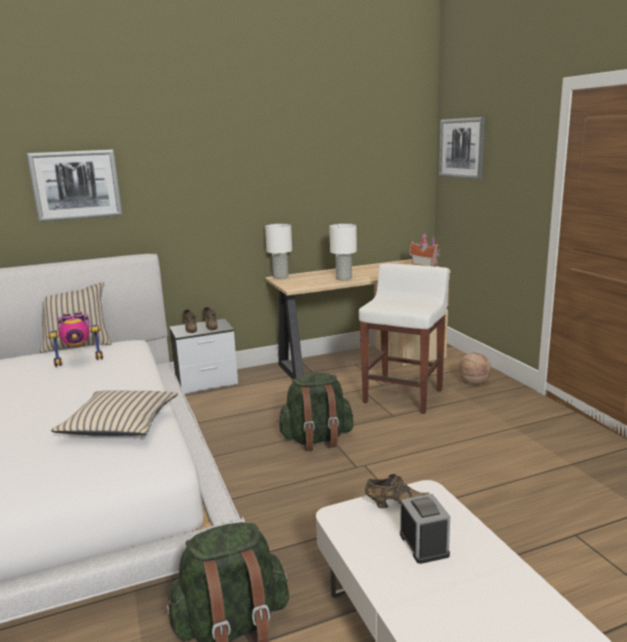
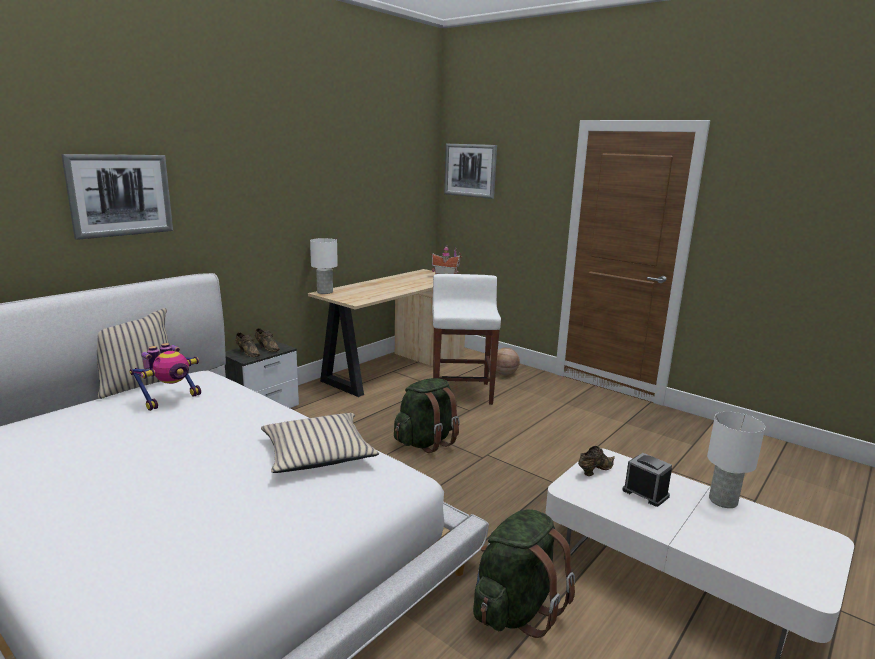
camera: 30 degrees left, 0 degrees up
(344, 278) = (389, 290): white table lamp -> white table lamp (723, 500)

